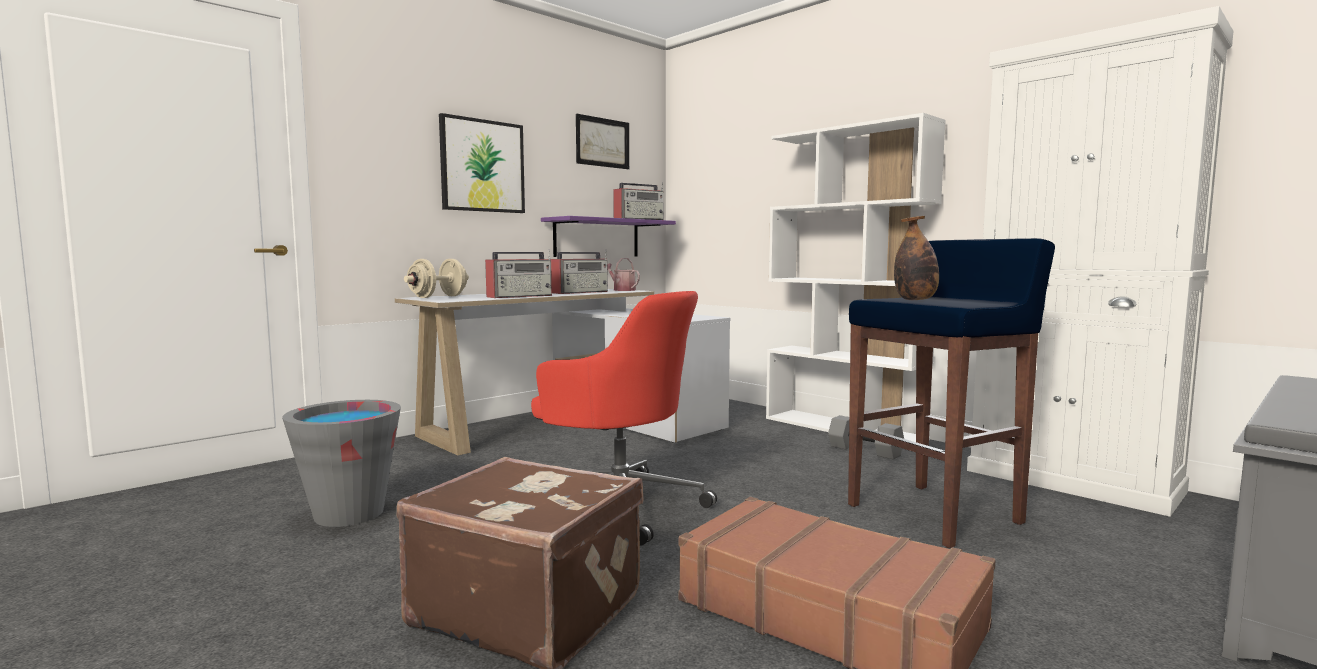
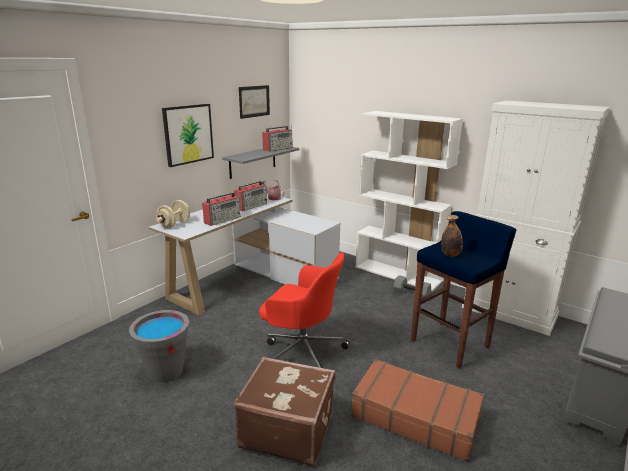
camera: 10 degrees left, 15 degrees up
(597, 238) = (253, 161): purple shelf -> grey shelf

